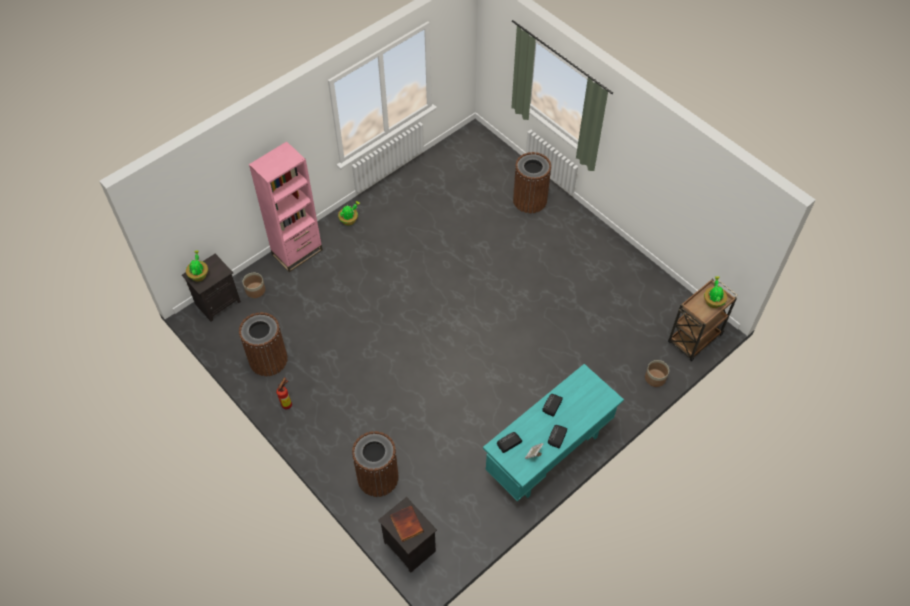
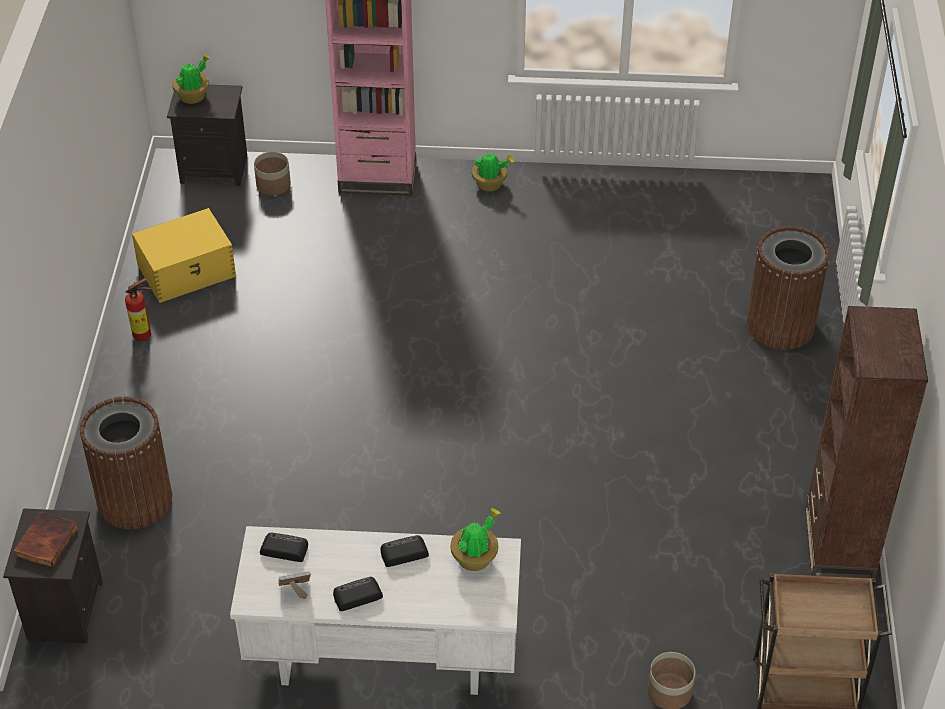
camera: 45 degrees right, 10 degrees down
(268, 359) = (187, 270): brown trash can -> yellow storage box
(548, 454) = (381, 657): turquoise desk -> white desk
(644, 273) = (839, 543): none -> brown bookcase
(713, 301) = (837, 612): potted plant -> potted plant (475, 557)

